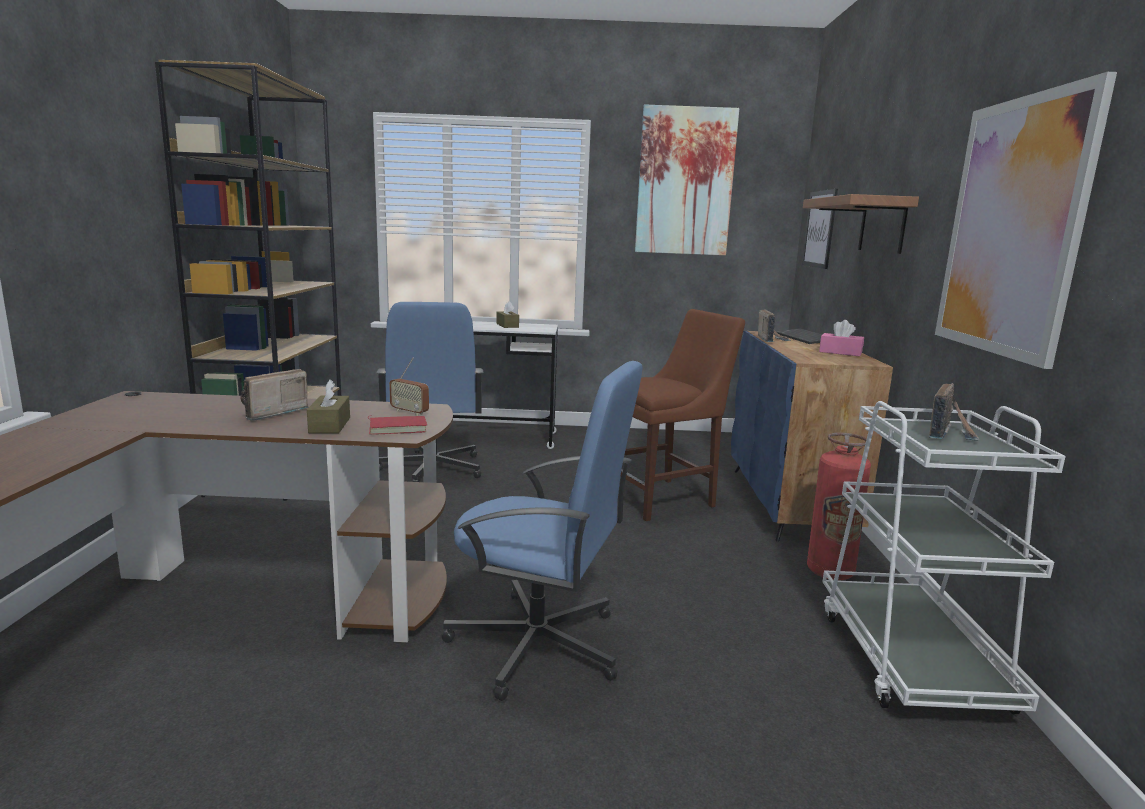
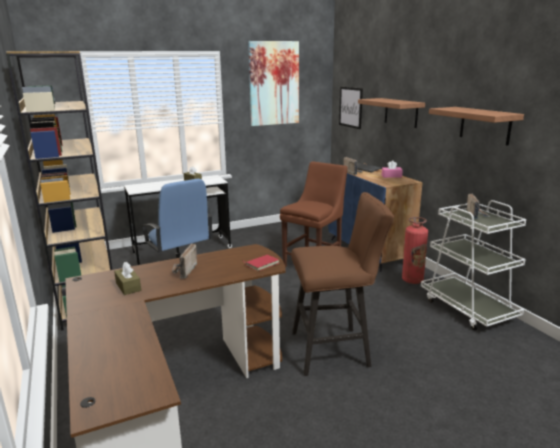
camera: 25 degrees left, 5 degrees up
(330, 425) = (227, 271): brown tissue box -> brown tissue box (128, 286)
(409, 412) = (249, 253): radio -> none
(539, 645) = (336, 349): blue office chair -> brown stool
(1012, 227) = (485, 125): picture -> shelf

